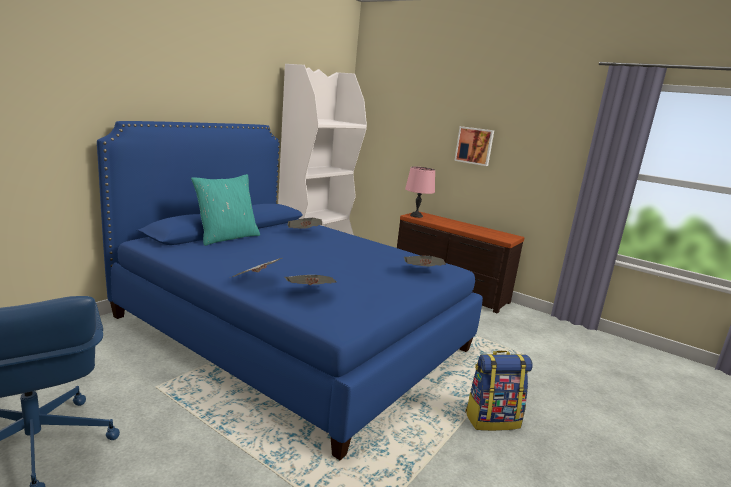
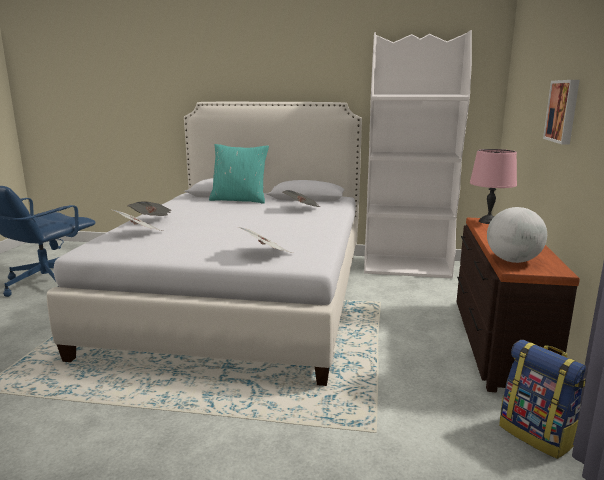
camera: 65 degrees right, 0 degrees up
(290, 333) = (242, 297): blue bed -> white bed
(492, 419) = (172, 428): backpack -> backpack (537, 435)
(493, 236) = (512, 261): none -> globe

